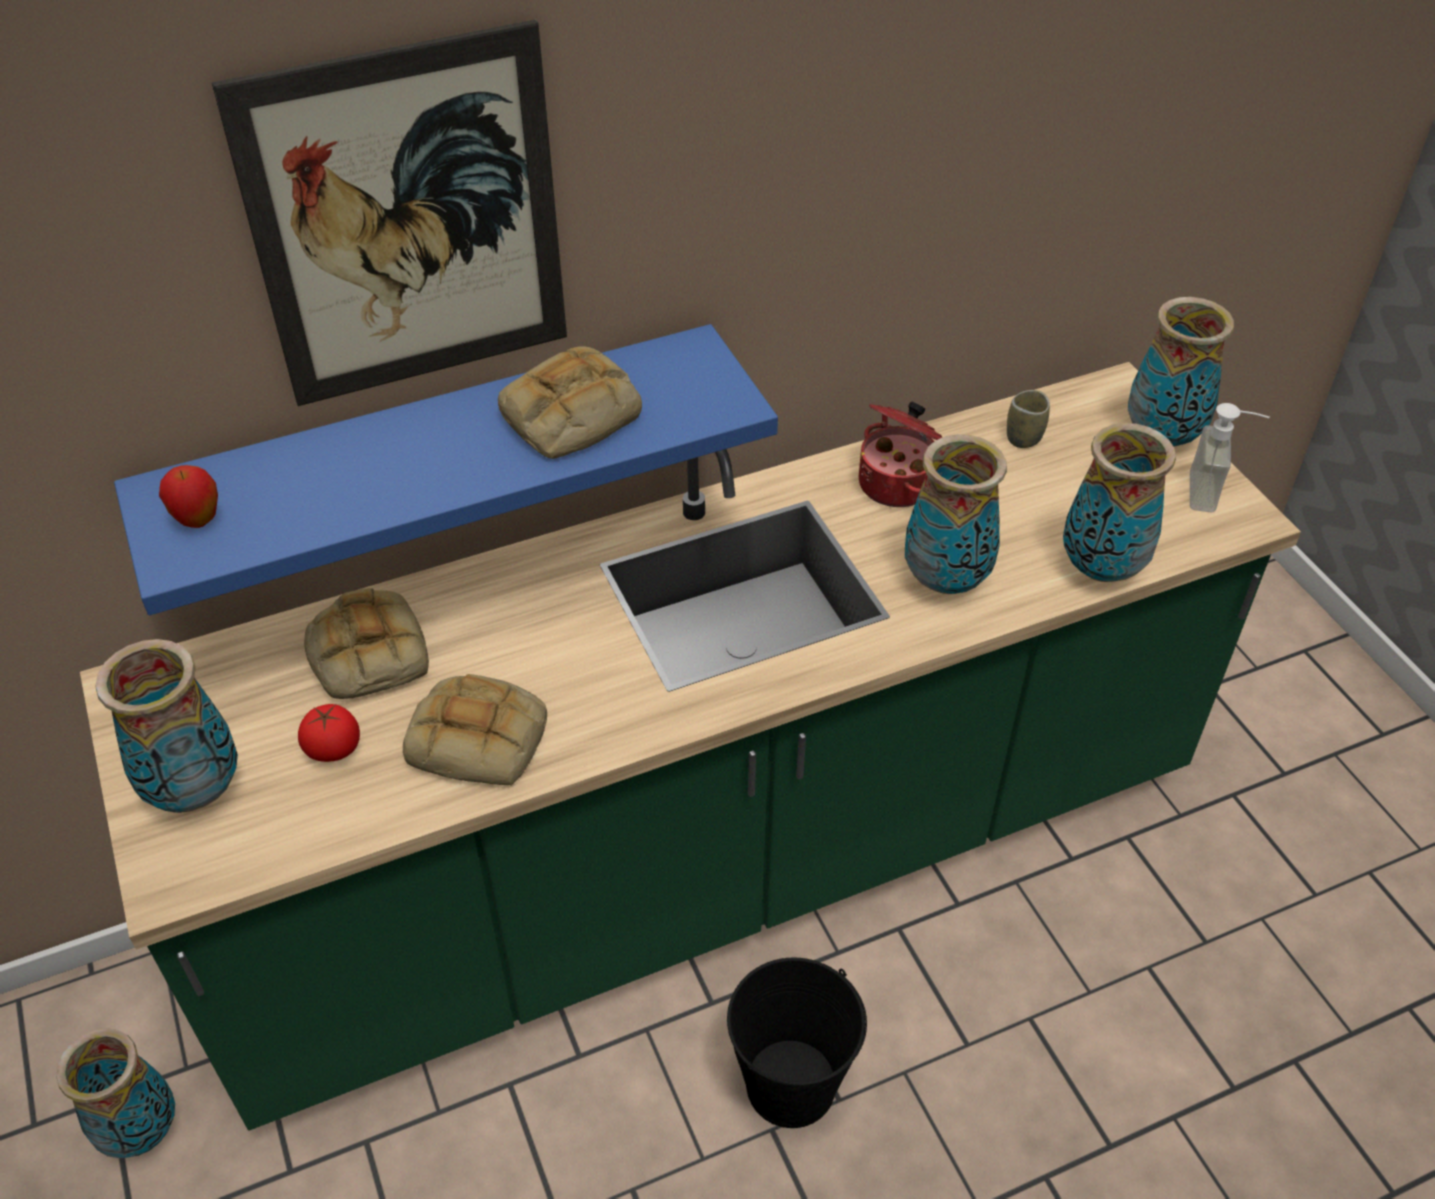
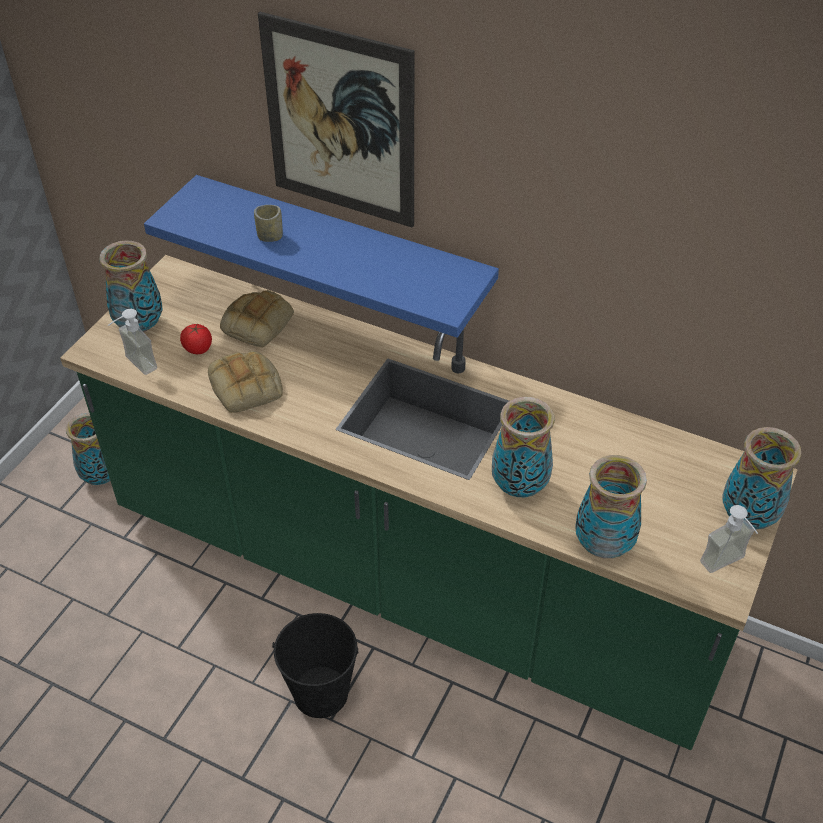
camera: 50 degrees right, 0 degrees up
(198, 520) = (197, 208): apple -> none
(274, 847) = (134, 366): none -> soap dispenser
(570, 416) = (377, 264): bread -> none
(898, 483) = (569, 428): cooking pot -> none
(1023, 438) = (668, 458): cup -> cup (270, 236)

